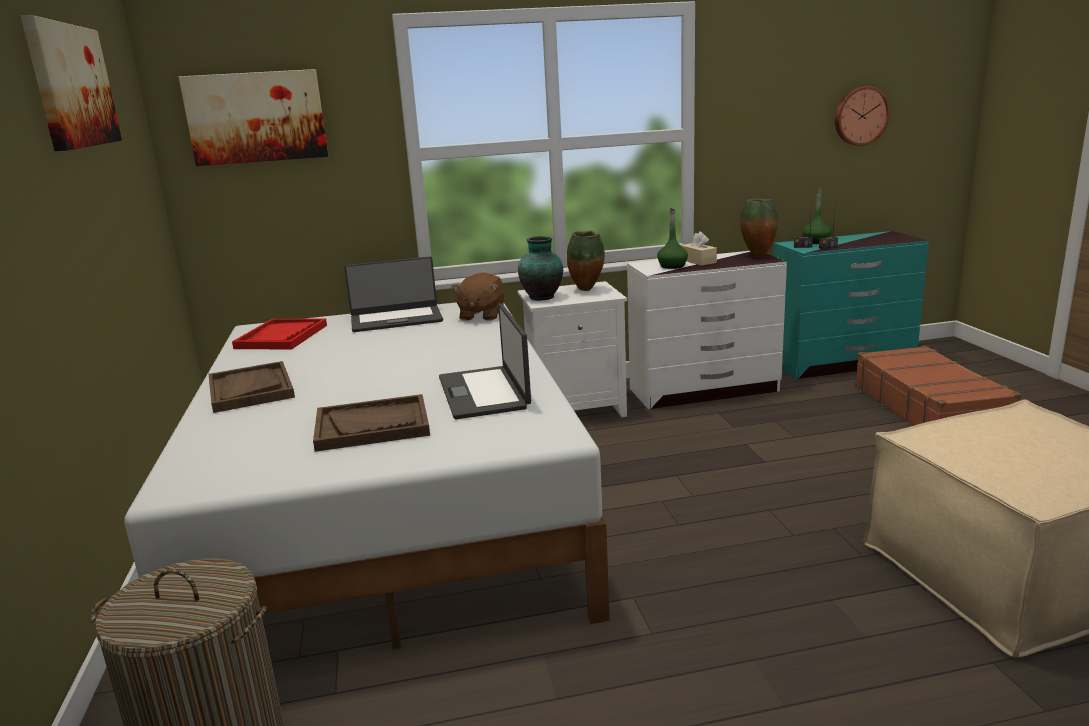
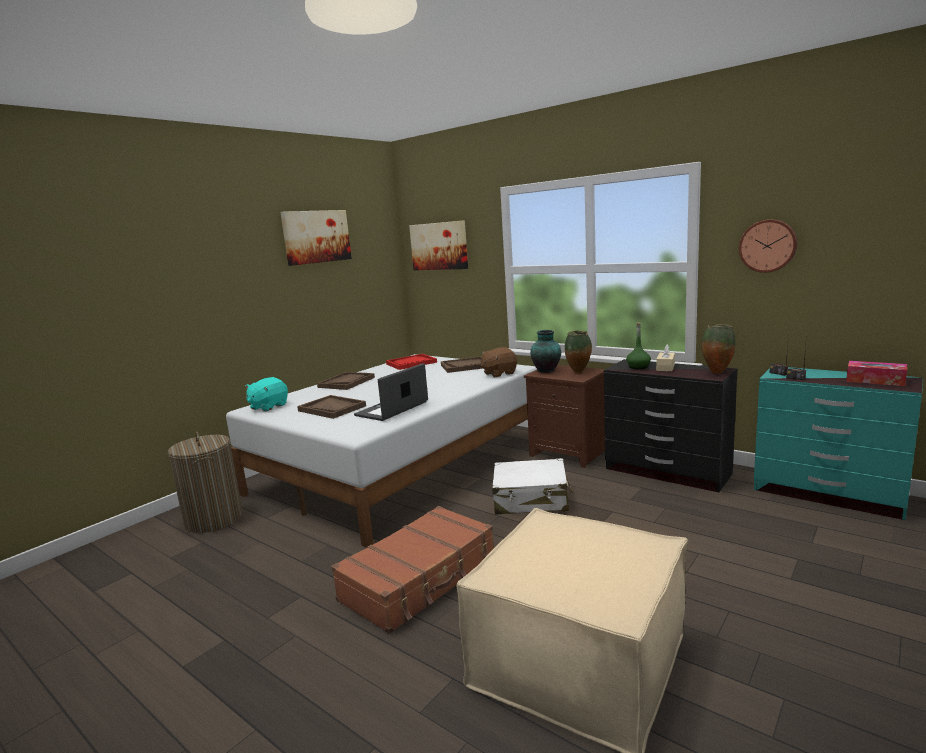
camera: 50 degrees right, 5 degrees down
(213, 469) = (268, 407): none -> turquoise plush toy
(396, 319) = (465, 366): laptop -> brown tray
(577, 409) = (569, 453): white nightstand -> brown nightstand
(652, 469) = (531, 499): none -> white suitcase
(705, 390) = (667, 472): white dresser -> black dresser
(816, 242) = (806, 372): green bottle -> none
(860, 116) = (881, 256): wall clock -> wall clock (768, 246)
(878, 238) = (875, 380): none -> tissue box
(929, 407) = (817, 553): brown suitcase -> brown suitcase (420, 579)

